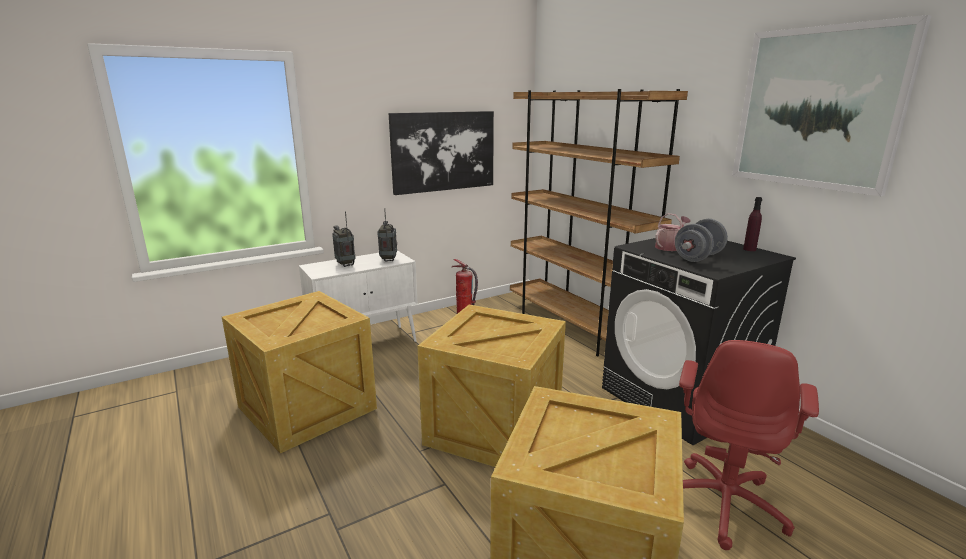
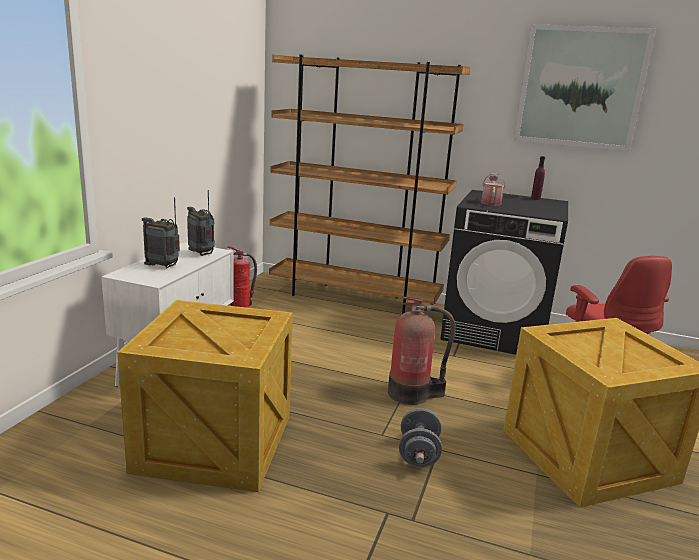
camera: 40 degrees left, 0 degrees up
(443, 151) = (205, 120): picture -> none
(496, 427) = (412, 394): crate -> fire extinguisher
(698, 257) = (524, 208): grey dumbbell -> grey dumbbell (418, 454)

